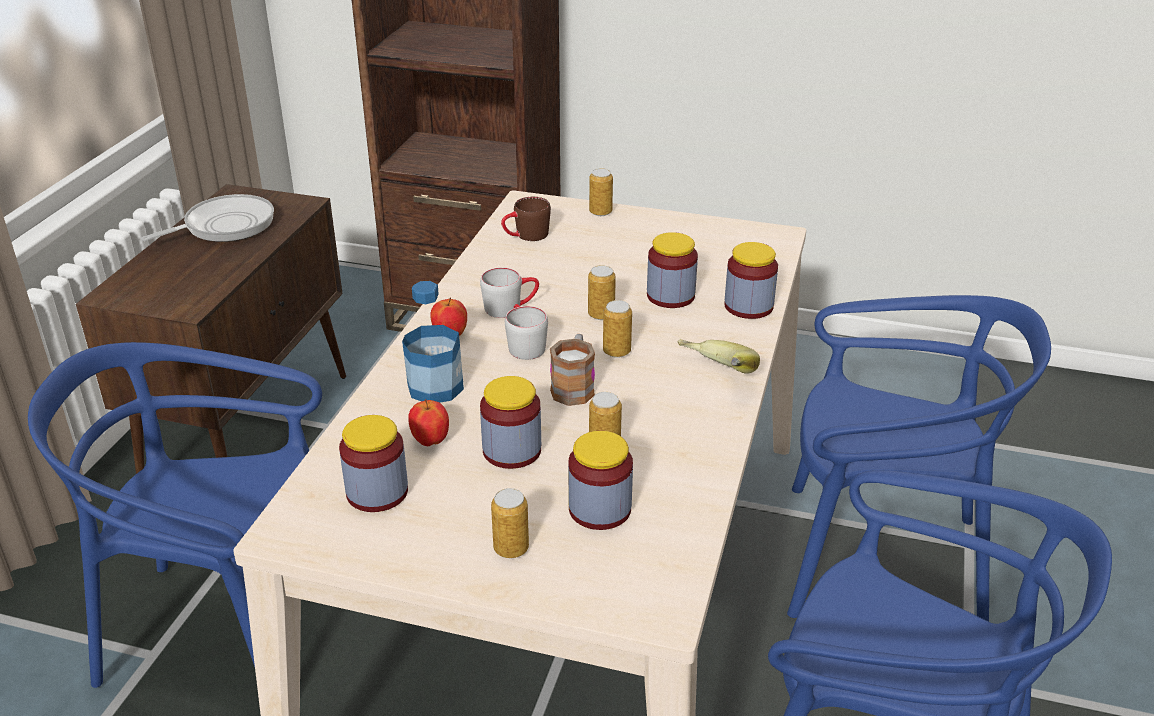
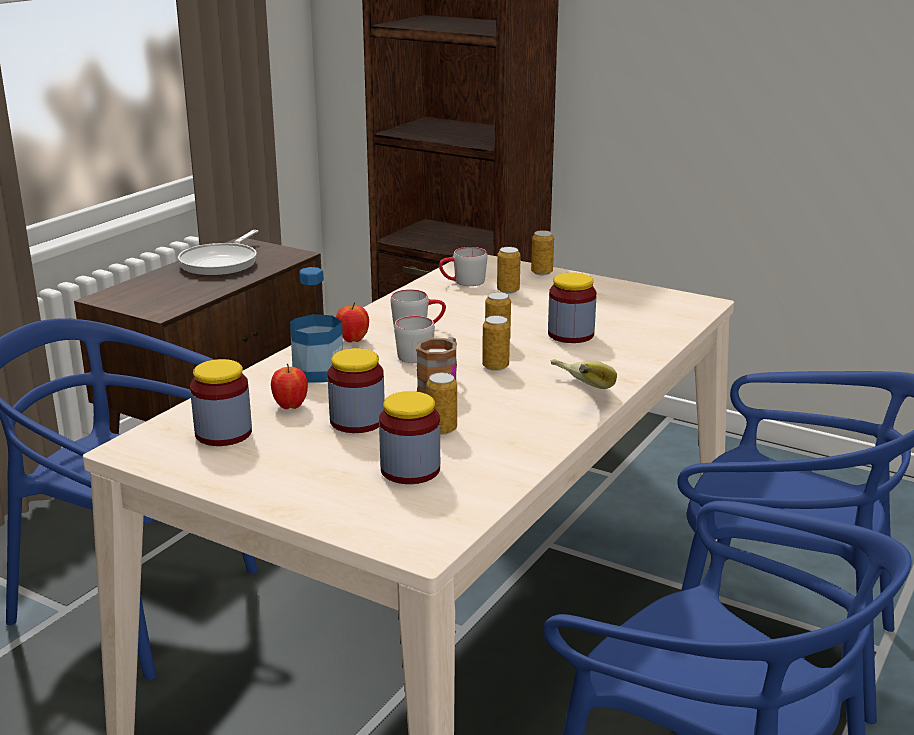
camera: 15 degrees right, 10 degrees down
(224, 226) = (221, 263): frying pan -> frying pan turned 135 degrees clockwise
(511, 548) = (313, 485): can -> can (508, 290)
(525, 236) = (463, 282): brown mug -> grey mug
(748, 306) = (641, 349): jar -> none

